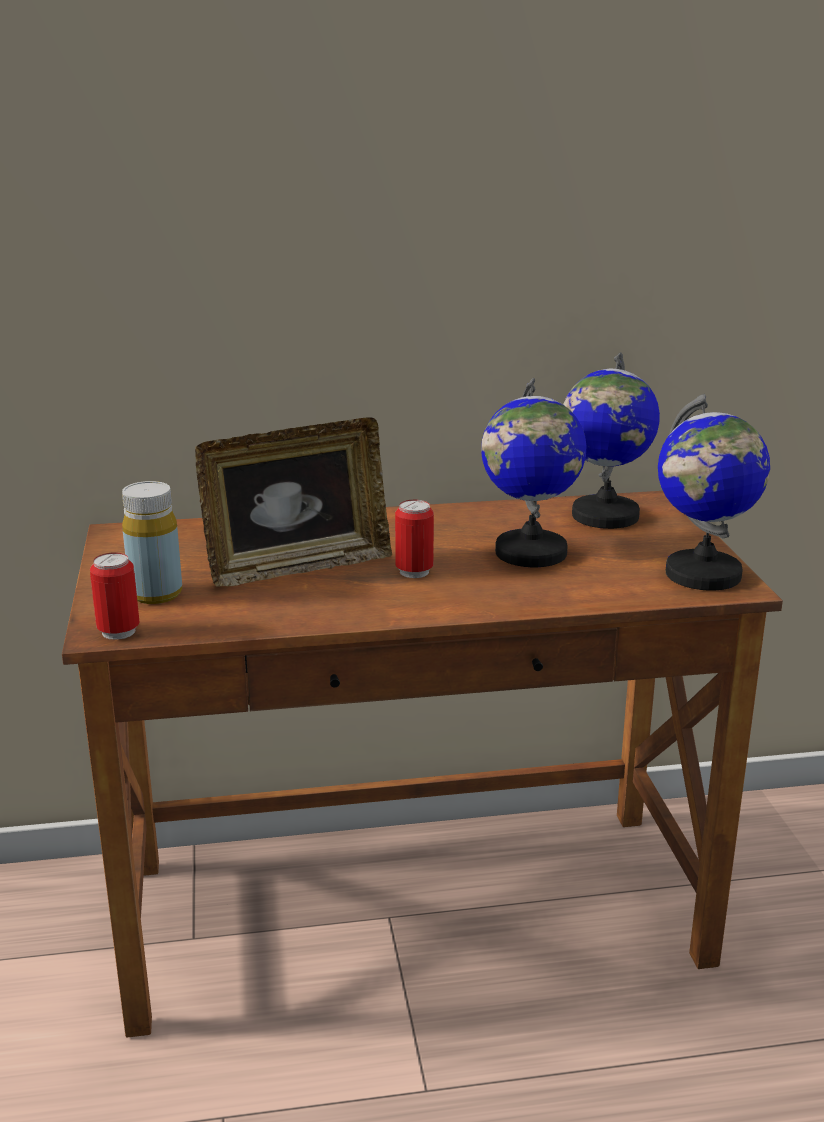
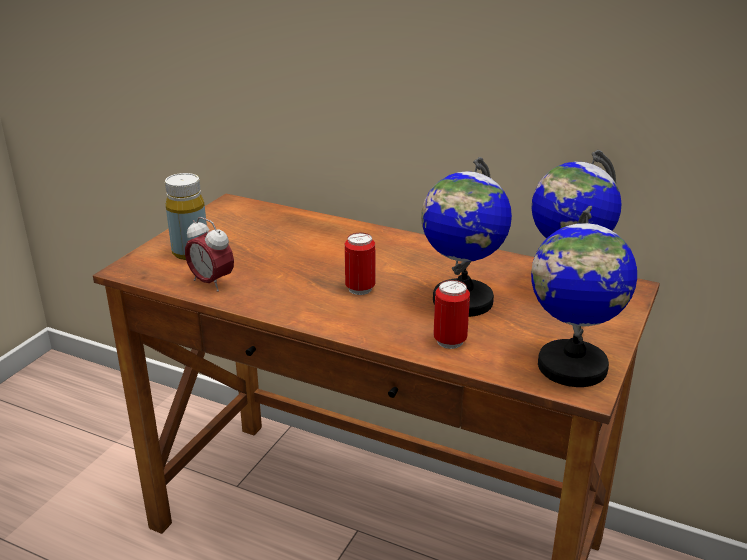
camera: 35 degrees right, 5 degrees up
(118, 632) = (136, 271): can -> can (450, 341)
(237, 615) = (211, 283): none -> alarm clock
(297, 566) = (294, 260): picture frame -> none

